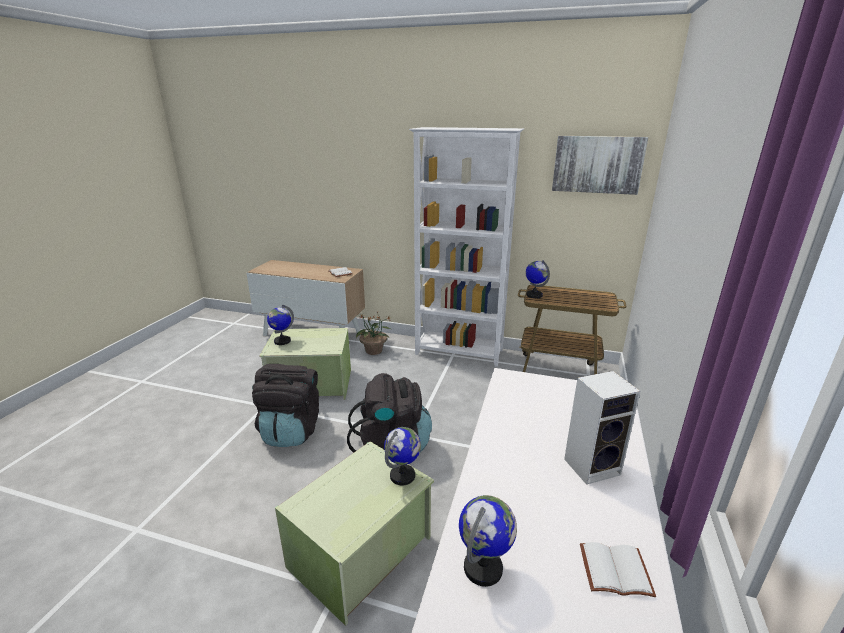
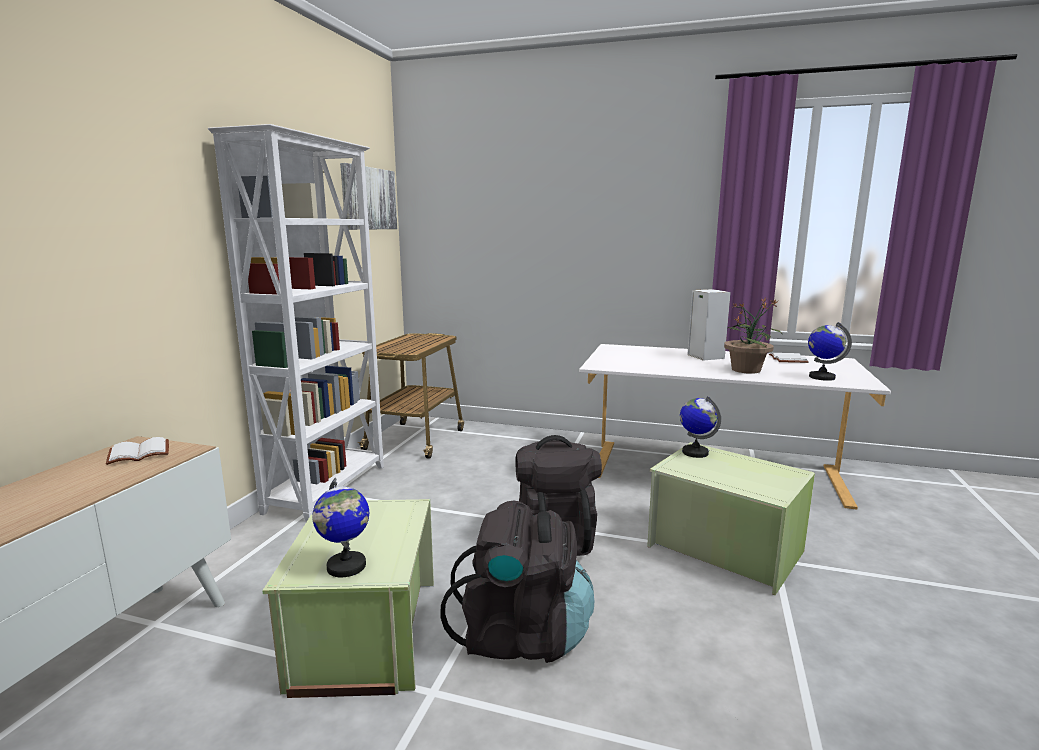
camera: 90 degrees left, 10 degrees down
(374, 351) = (267, 564): potted plant -> potted plant (746, 370)
(534, 295) = (399, 351): globe -> none

